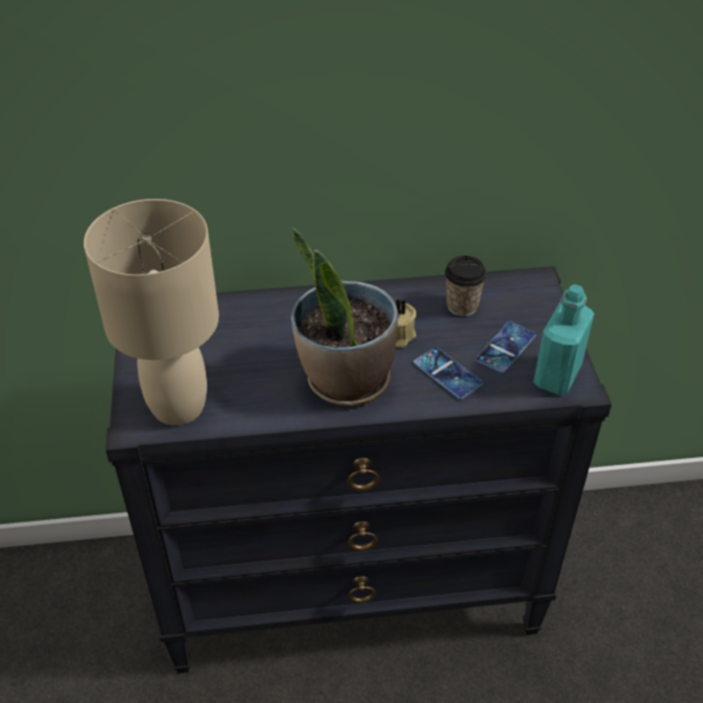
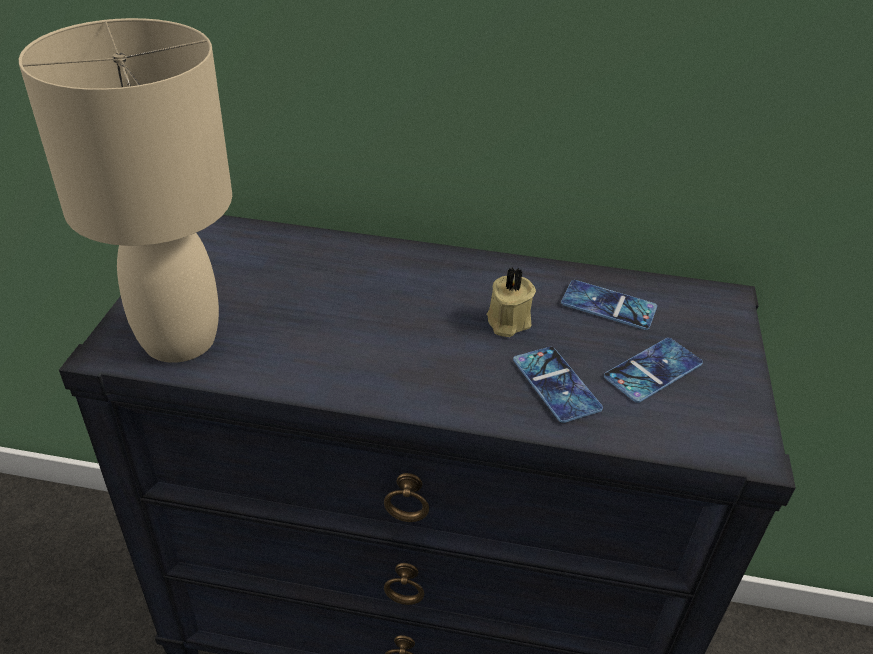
camera: 15 degrees right, 5 degrees down
(345, 380) = (411, 359): potted plant -> none
(462, 306) = (608, 305): cup -> phone
(557, 376) = (718, 426): turquoise bottle -> none

